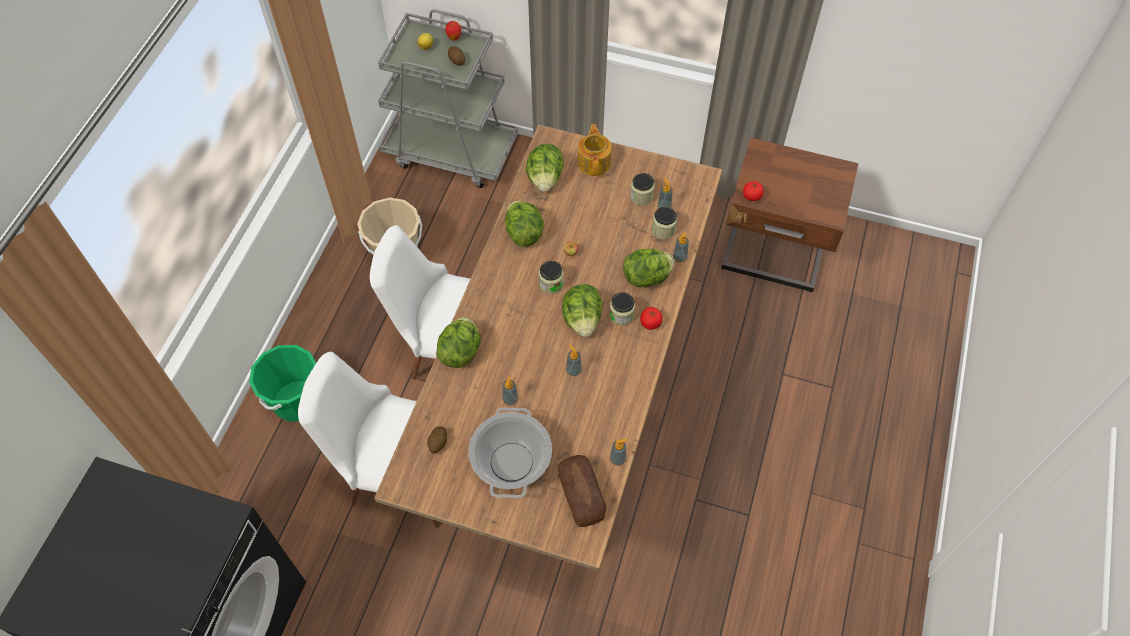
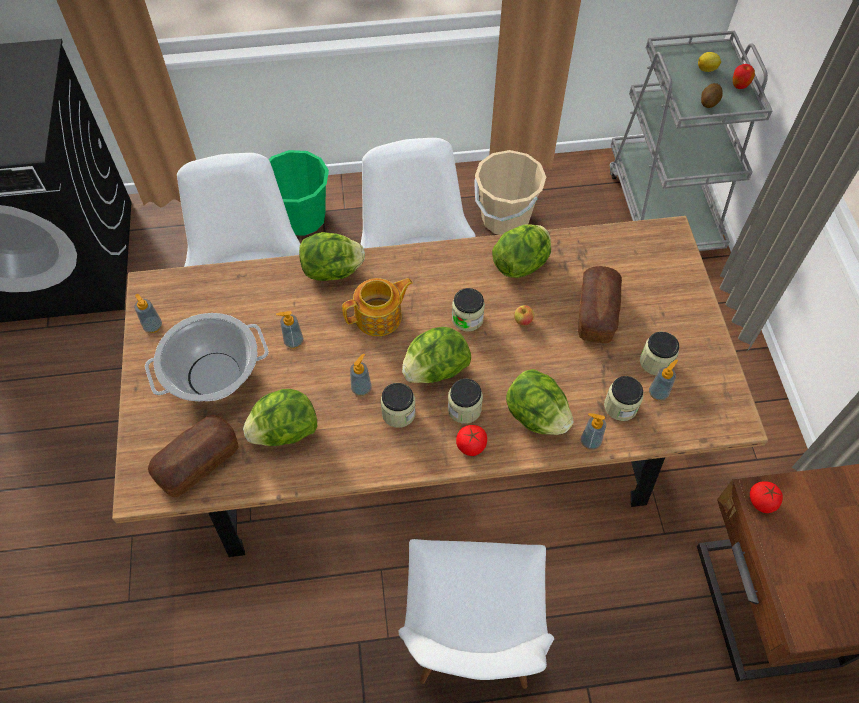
camera: 65 degrees right, 0 degrees up
(438, 443) = (211, 299): potato -> none
(545, 179) = (611, 253): lettuce -> lettuce (284, 431)
(587, 209) = (596, 312): none -> bread
(594, 162) = (671, 292): teapot -> teapot (379, 317)
(604, 355) = (398, 413): none -> jar
(617, 459) = (262, 483): soap dispenser -> soap dispenser (153, 326)
(725, 427) = (471, 640): none -> white chair

